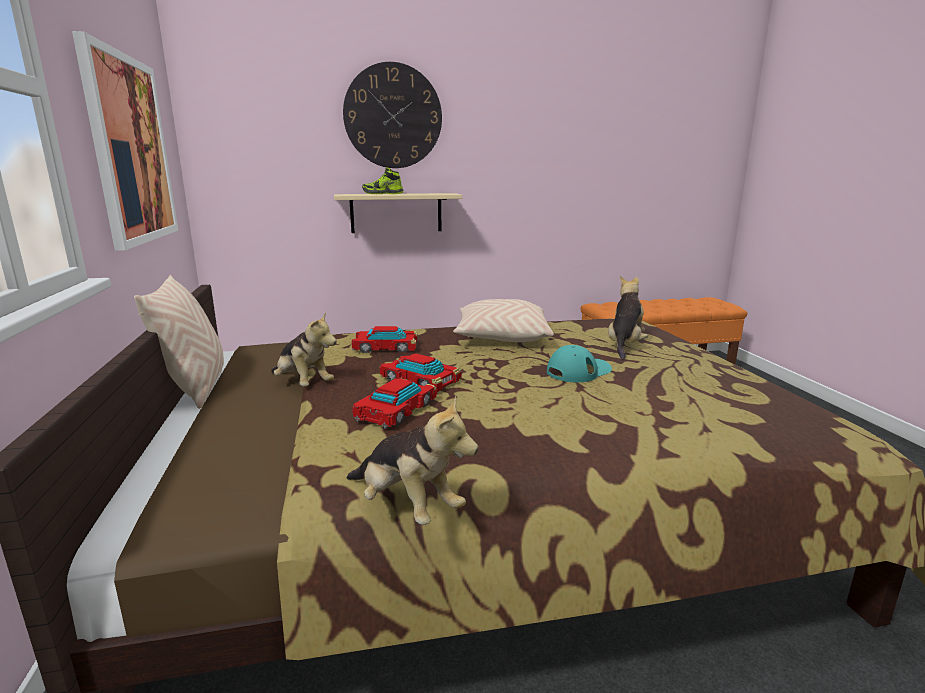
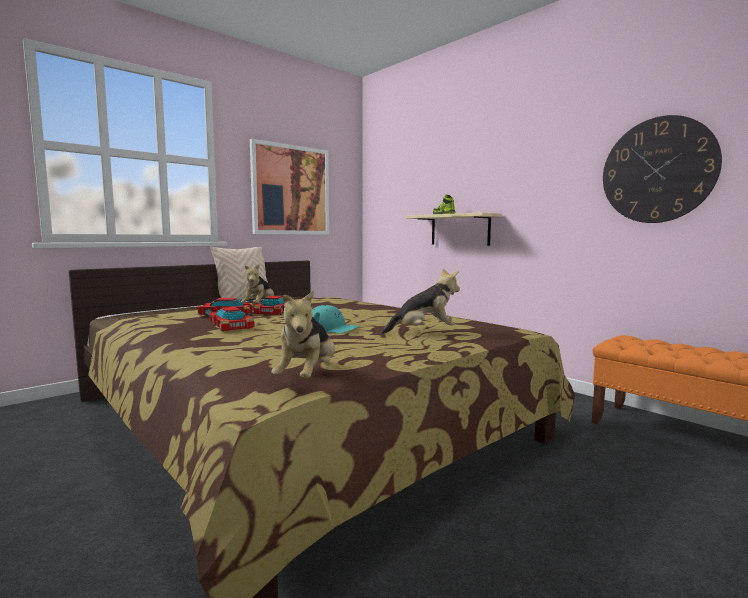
camera: 60 degrees right, 10 degrees down
(386, 347) = (324, 303): toy car -> toy car (231, 326)
(393, 116) = (462, 157): wall clock -> wall clock (658, 170)
(407, 507) = (119, 326): plush toy -> plush toy (307, 377)
(501, 337) = (384, 313): beige pillow -> none

